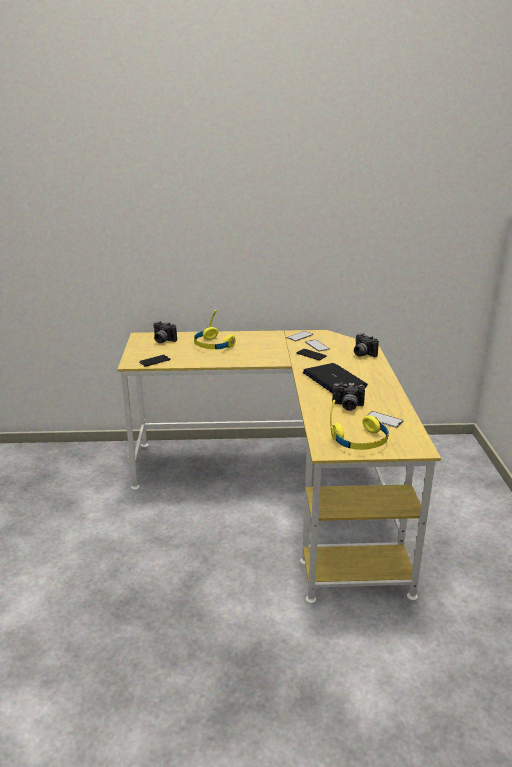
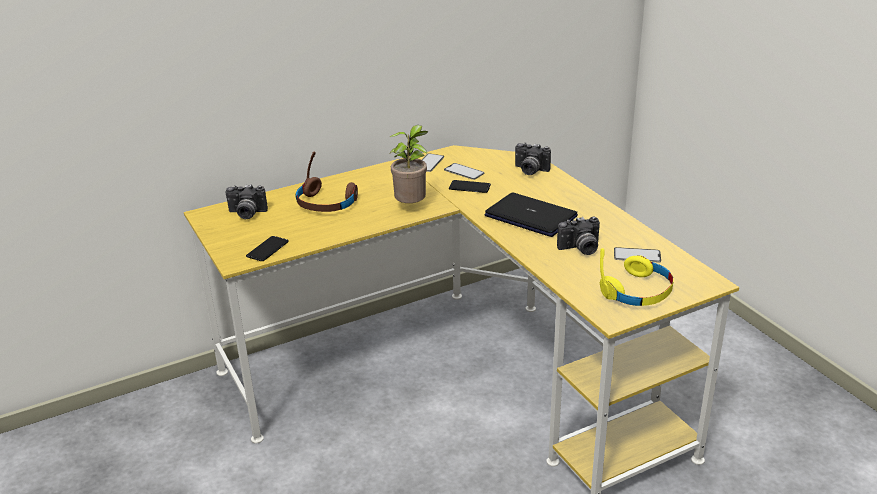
camera: 25 degrees left, 5 degrees up
(213, 345) = (326, 204): yellow headphones -> brown headphones
(262, 358) = (412, 207): none -> potted plant

